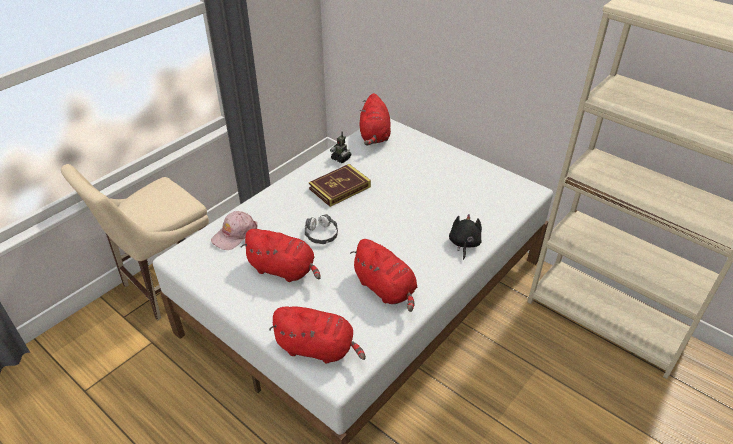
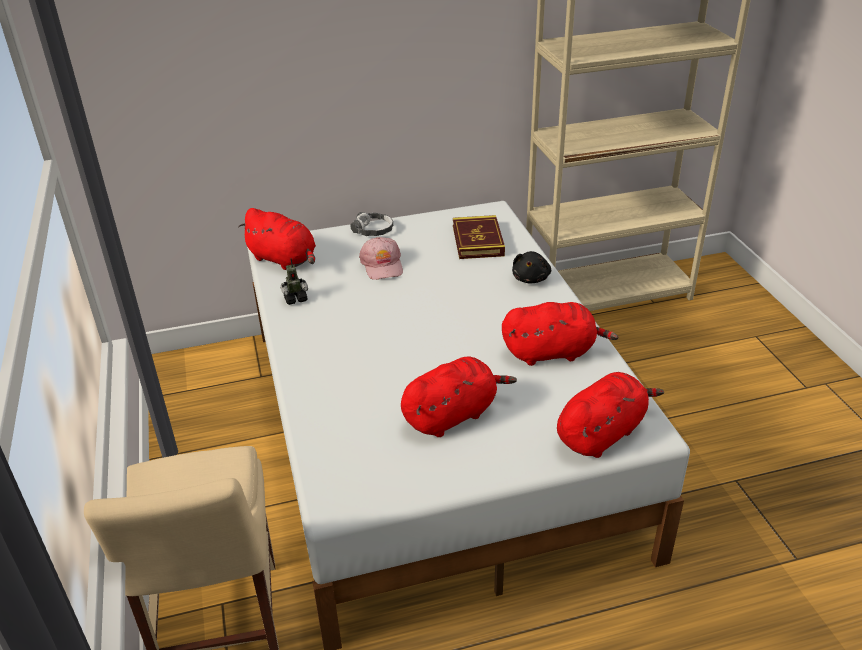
camera: 55 degrees left, 5 degrees down
(235, 234) = (343, 435): pink cap -> pink cap (382, 265)
(321, 234) = (418, 364): headphones -> headphones (373, 230)
(340, 188) = (350, 320): book -> book (478, 241)
(464, 244) = (531, 278): black plush toy -> black plush toy turned 120 degrees counterclockwise

